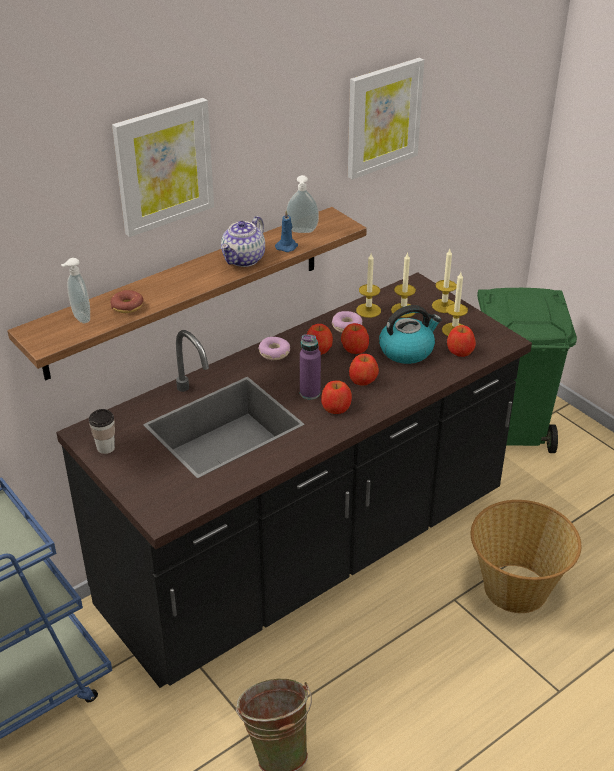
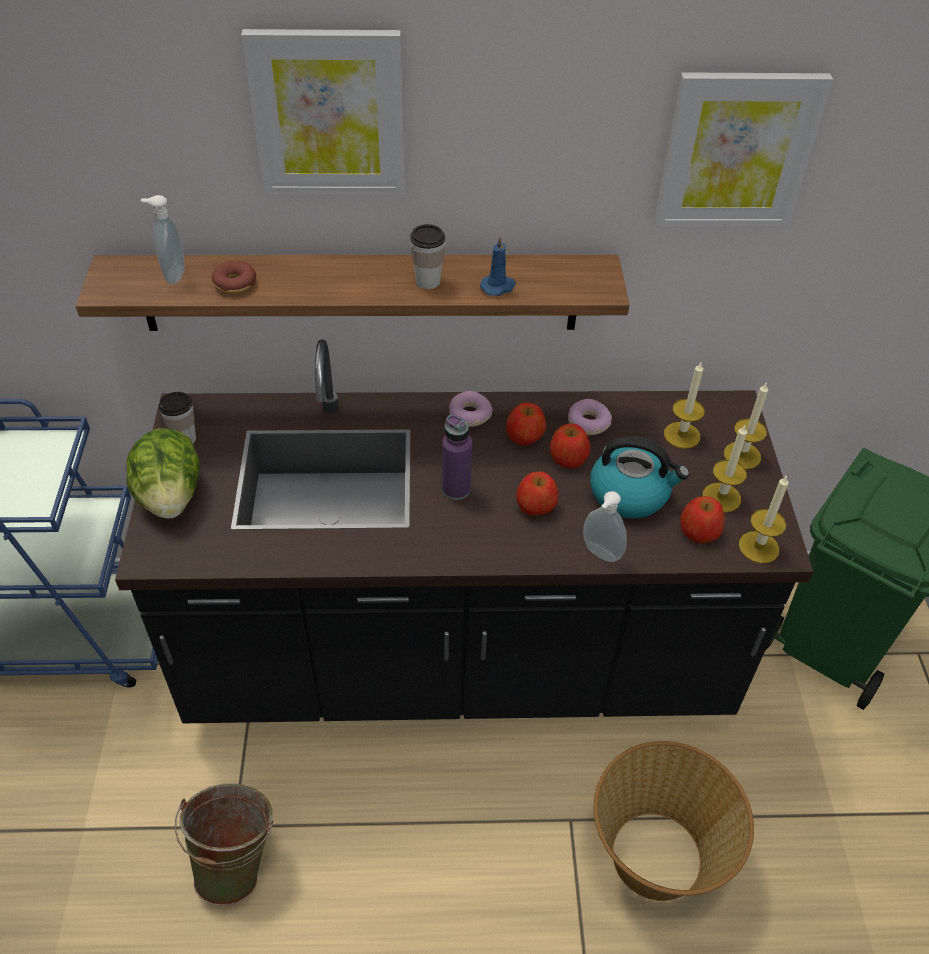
camera: 35 degrees right, 10 degrees up
(136, 481) = (171, 496): none -> lettuce
(244, 259) = (428, 281): teapot -> cup
(302, 232) = (540, 274): soap dispenser -> soap dispenser (600, 554)
(336, 407) = (467, 525): apple -> none
(368, 310) = (637, 413): candle -> candle (758, 547)

